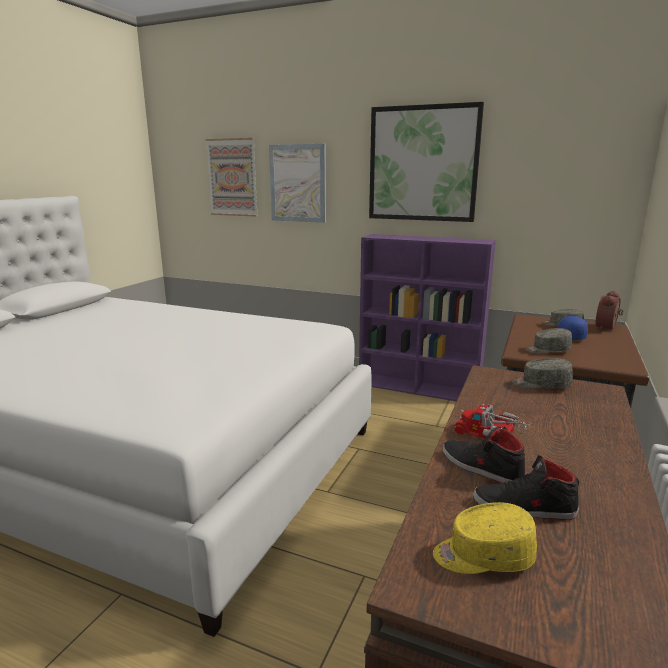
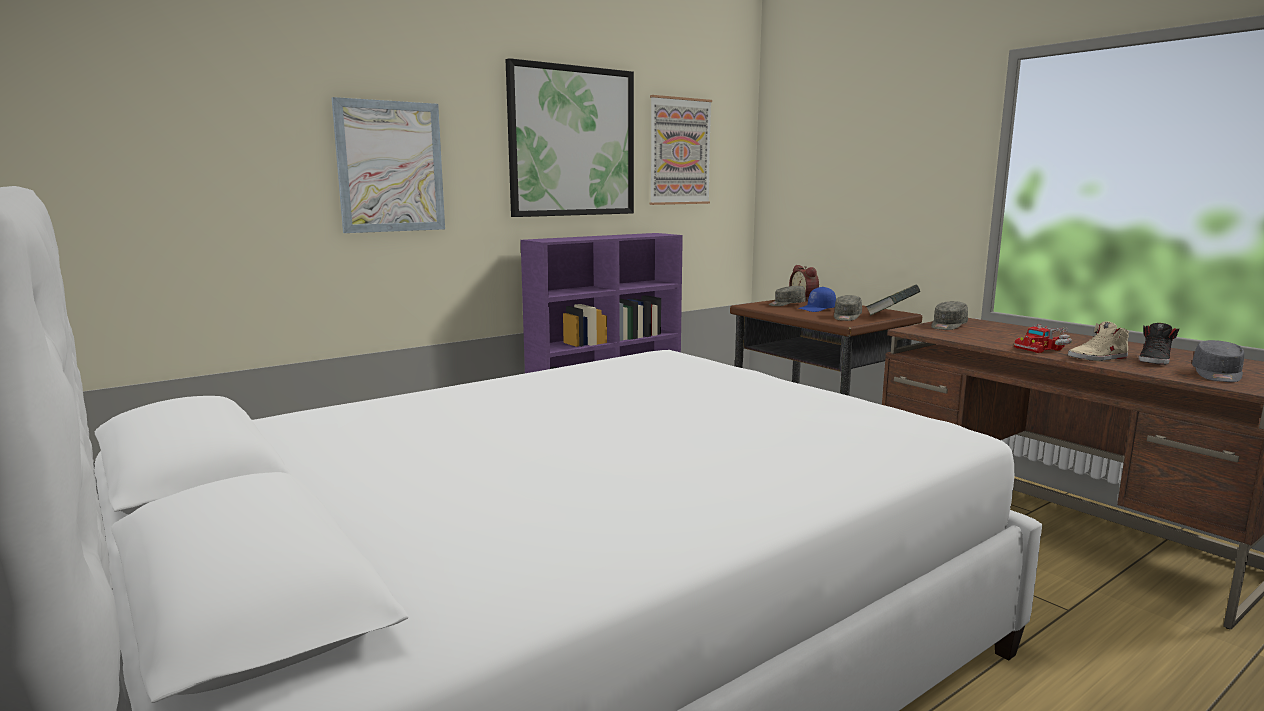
camera: 60 degrees left, 5 degrees down
(232, 177) = (245, 155): picture -> picture (679, 151)
(480, 467) = (1098, 358): black shoe -> beige shoe
(482, 556) = (1217, 375): yellow cap -> grey cap
(604, 364) = (891, 315): none -> book

